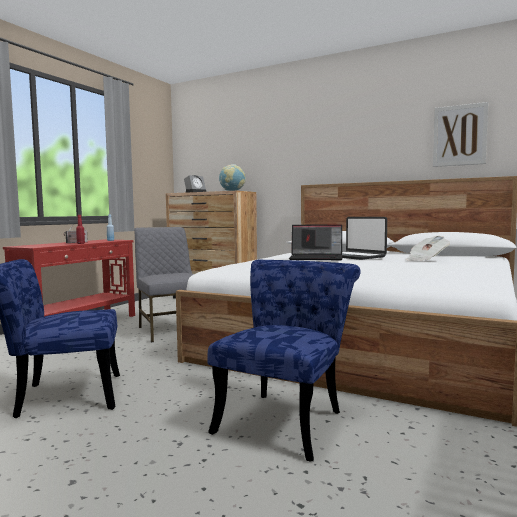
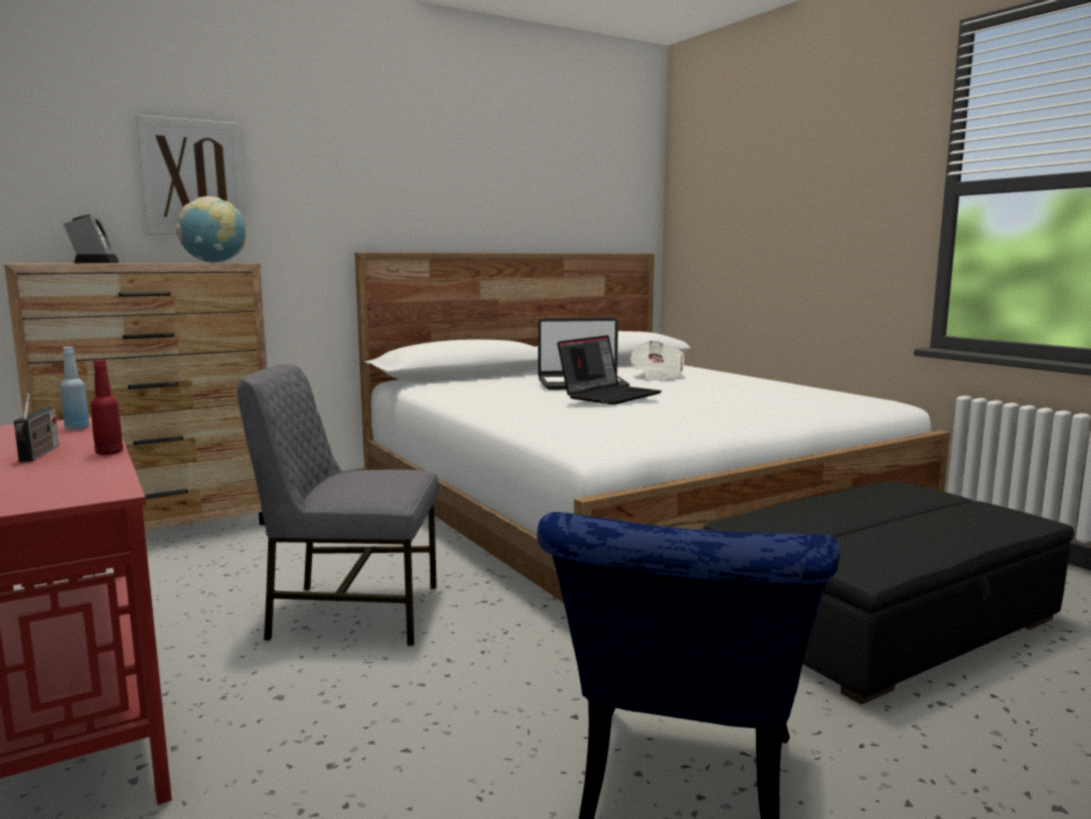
camera: 60 degrees left, 5 degrees up
(286, 419) = (881, 621): blue chair -> black ottoman
(459, 135) = (587, 190): picture -> picture (193, 178)

